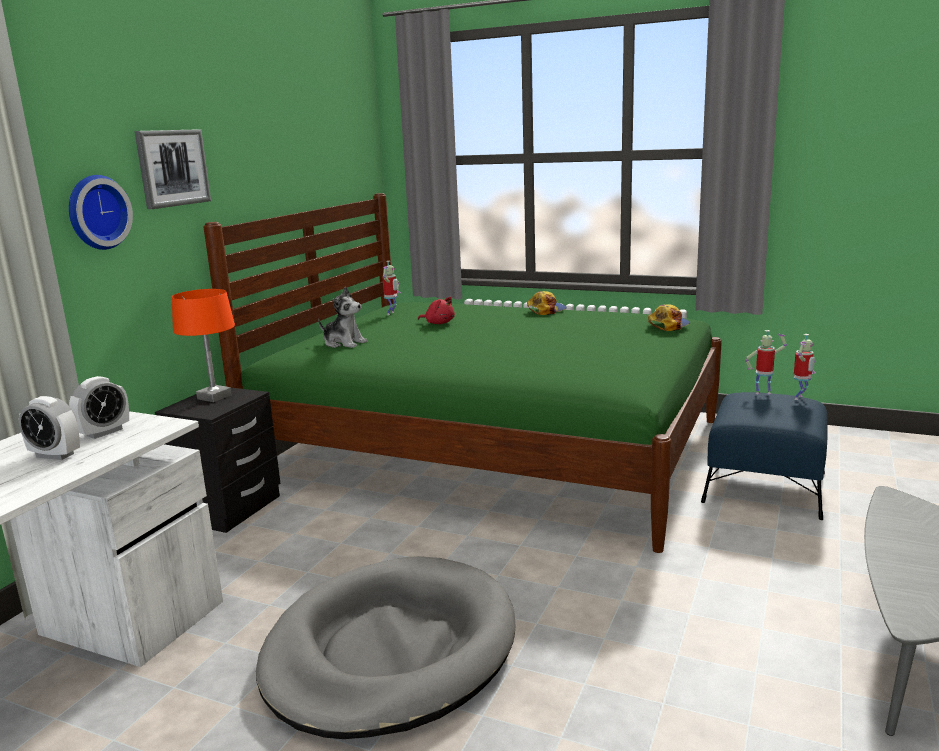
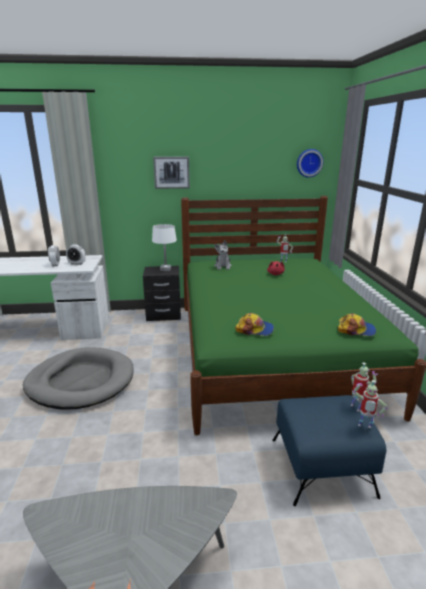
camera: 60 degrees right, 5 degrees up
(96, 212) = (130, 187): wall clock -> wall clock (309, 163)
(214, 397) = (165, 269): orange table lamp -> white table lamp
(546, 310) = (338, 290): cap -> cap (255, 329)

